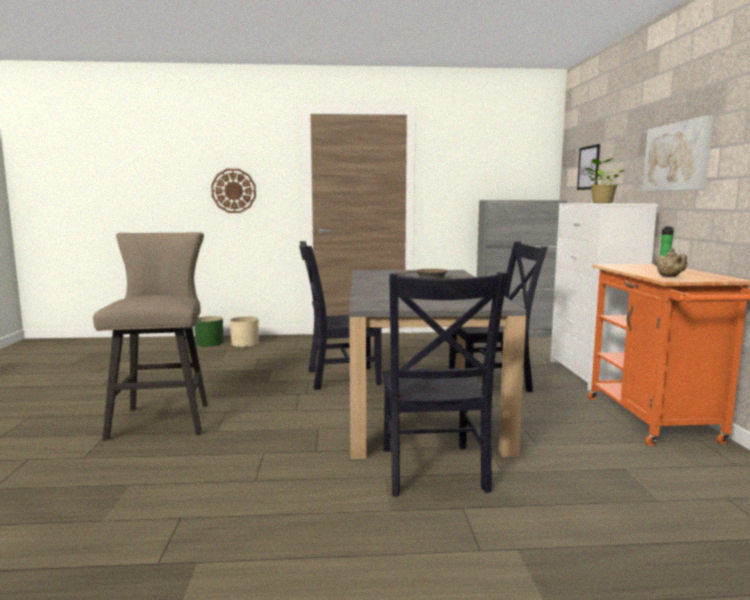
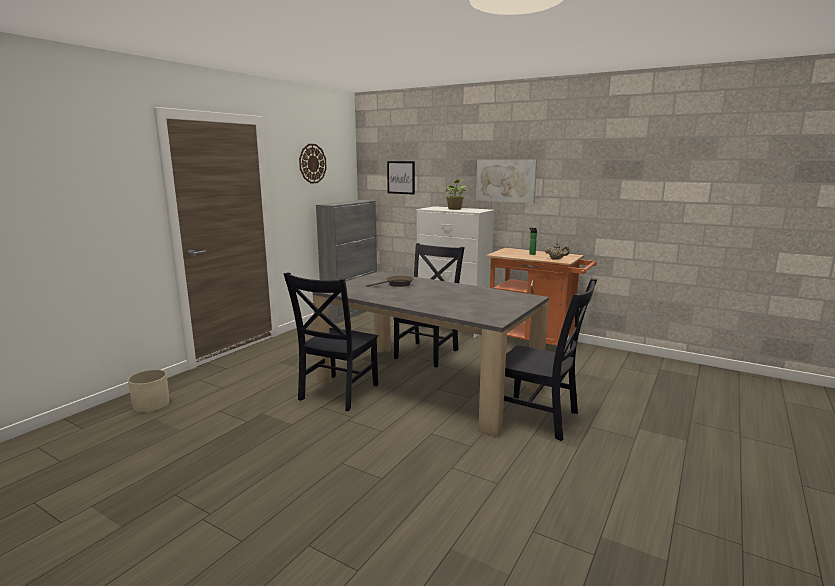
camera: 55 degrees left, 5 degrees up
(163, 418) = (311, 501): beige stool -> none
(209, 343) = (102, 422): green planter -> none
(233, 191) = (81, 217): wall clock -> wall clock (312, 163)

